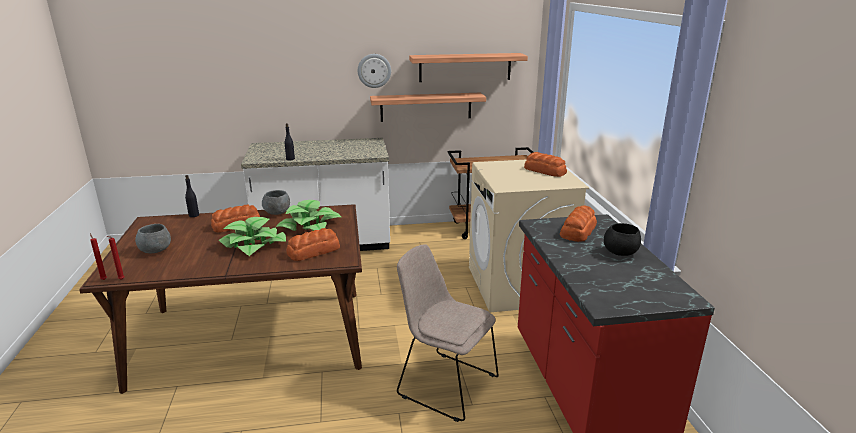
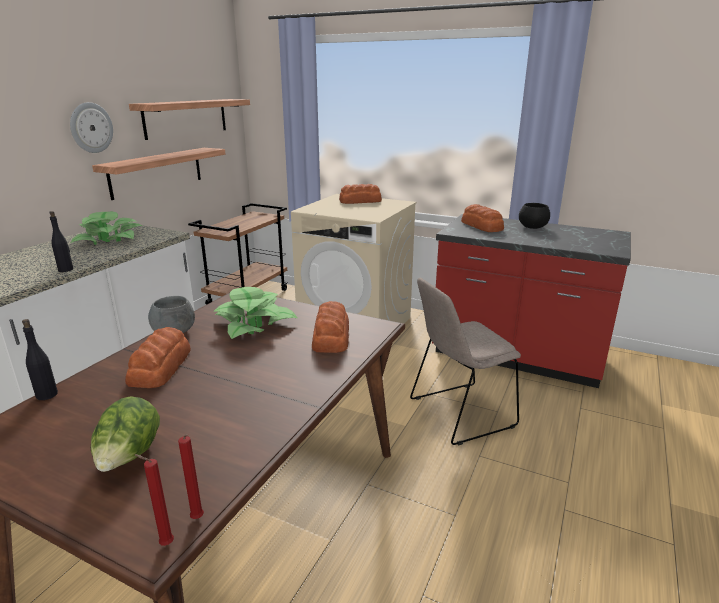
camera: 55 degrees left, 0 degrees up
(156, 250) = (129, 457): grey bowl -> lettuce
(253, 245) = (252, 368): potted plant -> potted plant (109, 239)

